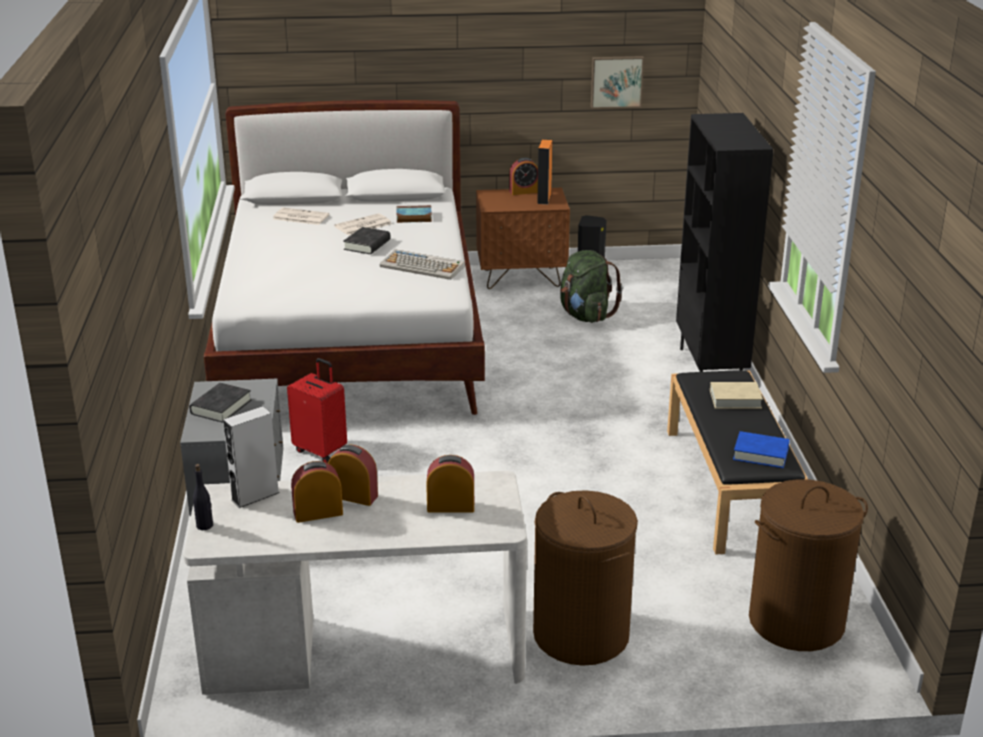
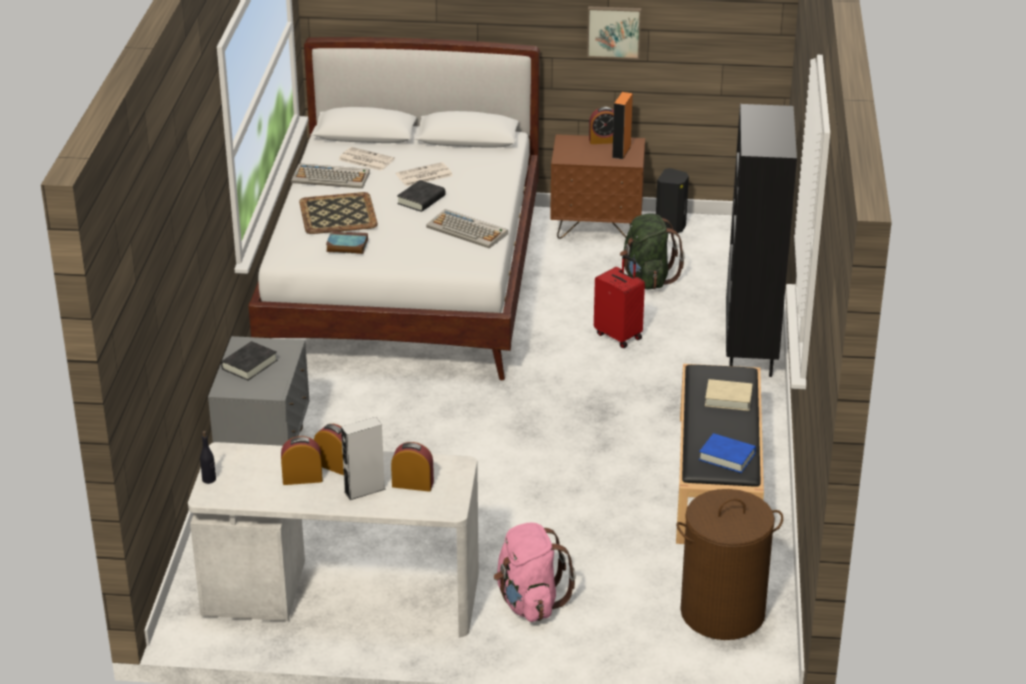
camera: 10 degrees right, 5 degrees up
(255, 496) = (255, 457): grey speaker -> grey speaker (364, 490)
(270, 233) = (331, 178): none -> keyboard
(284, 261) = (337, 213): none -> tray
(321, 451) = (349, 404): red suitcase -> red suitcase (619, 336)
(413, 217) = (476, 169): book -> book (346, 246)
(581, 635) = (529, 602): brown laundry basket -> pink backpack
(616, 81) = (705, 36): picture -> picture (614, 31)

